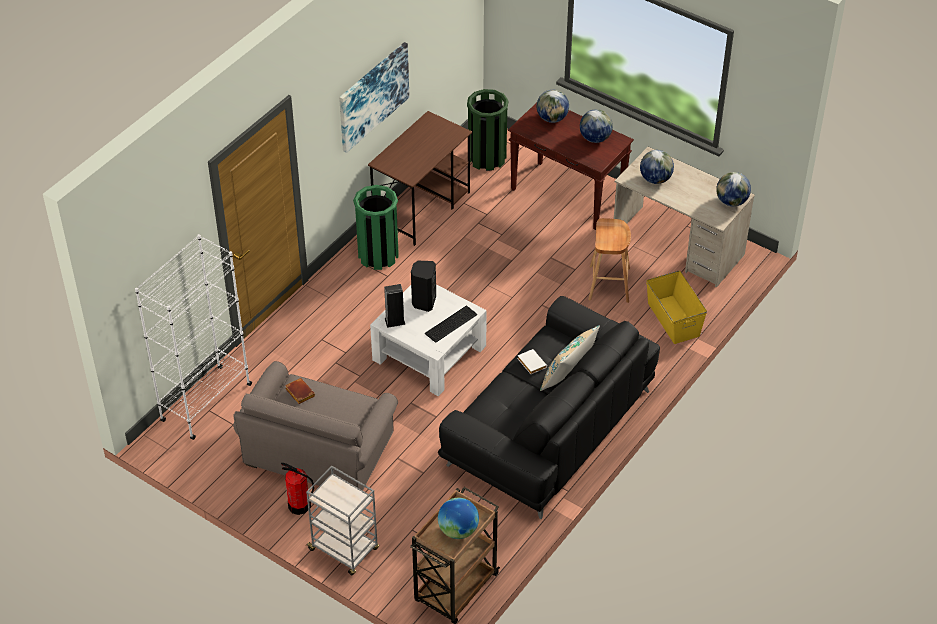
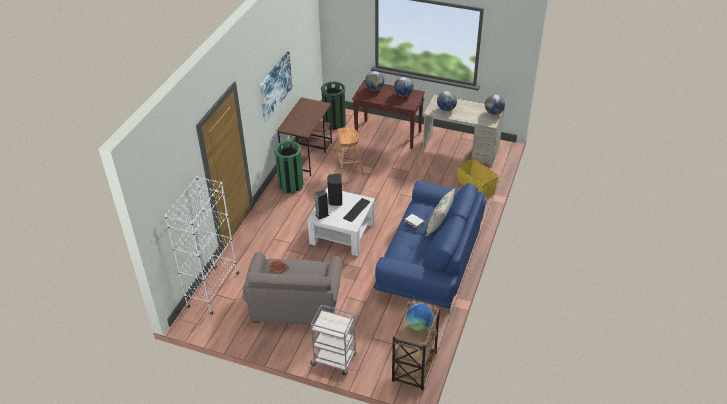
camera: 15 degrees left, 5 degrees down
(299, 506) = (295, 340): fire extinguisher -> none
(548, 428) = (431, 260): black sofa -> blue sofa
(609, 283) = (431, 175): brown stool -> brown stool (349, 167)

